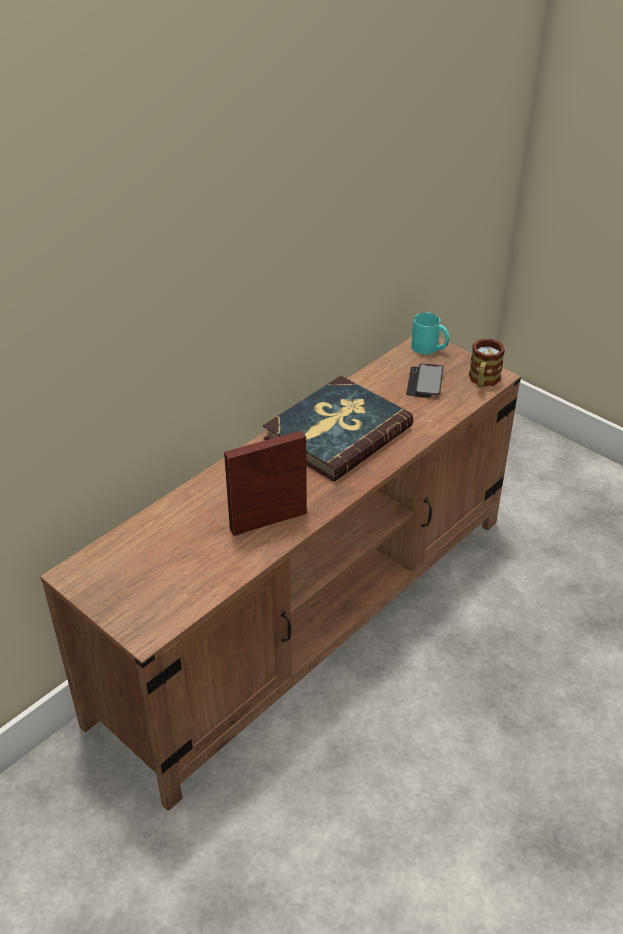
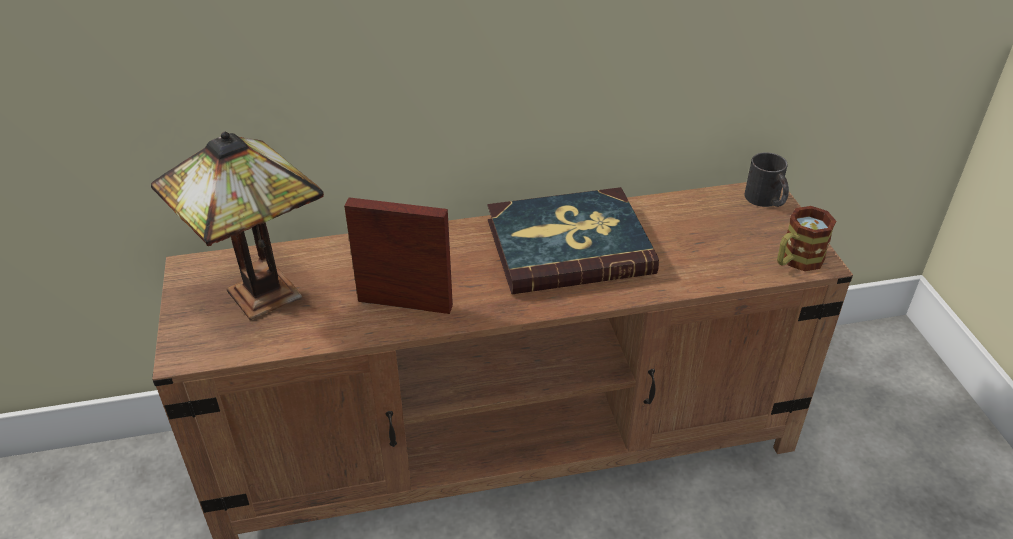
camera: 35 degrees right, 0 degrees up
(157, 568) = (261, 298): none -> table lamp
(424, 382) = (722, 234): phone -> none
(429, 348) = (766, 200): turquoise mug -> black mug

